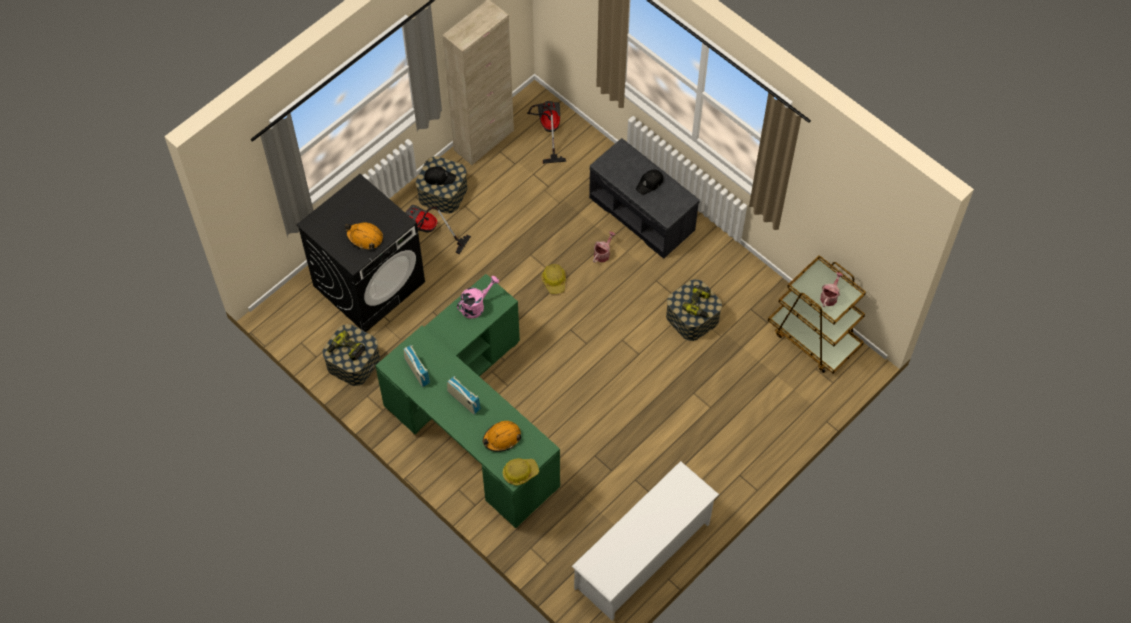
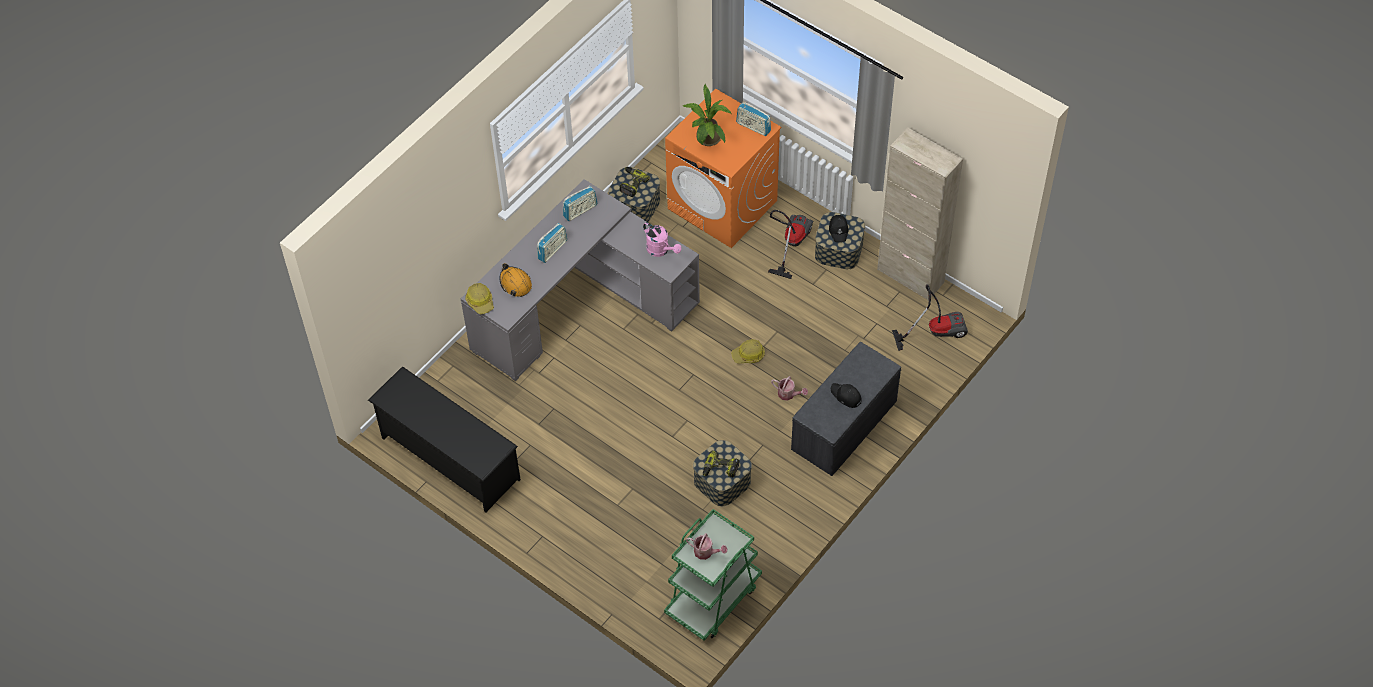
camera: 85 degrees right, 5 degrees down
(355, 196) = (753, 127): none -> radio
(365, 237) = (708, 140): orange hard hat -> potted plant
(369, 283) = (723, 205): black washing machine -> orange washing machine
(471, 422) = (580, 304): green desk -> grey desk
(643, 556) = (449, 458): white shoe rack -> black shoe rack
(814, 337) = (713, 598): brown cart -> green cart

